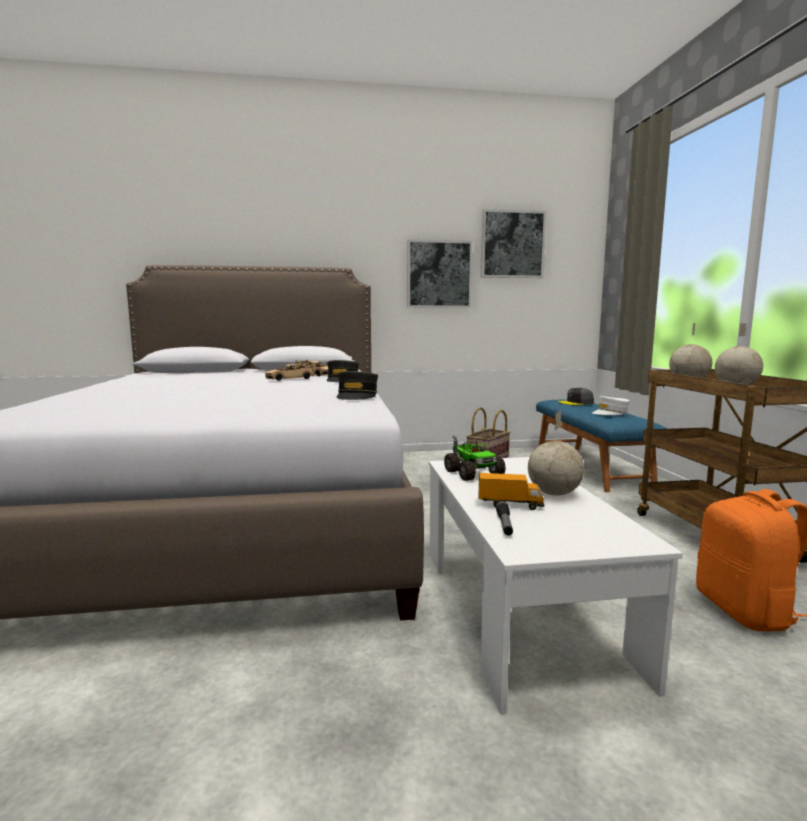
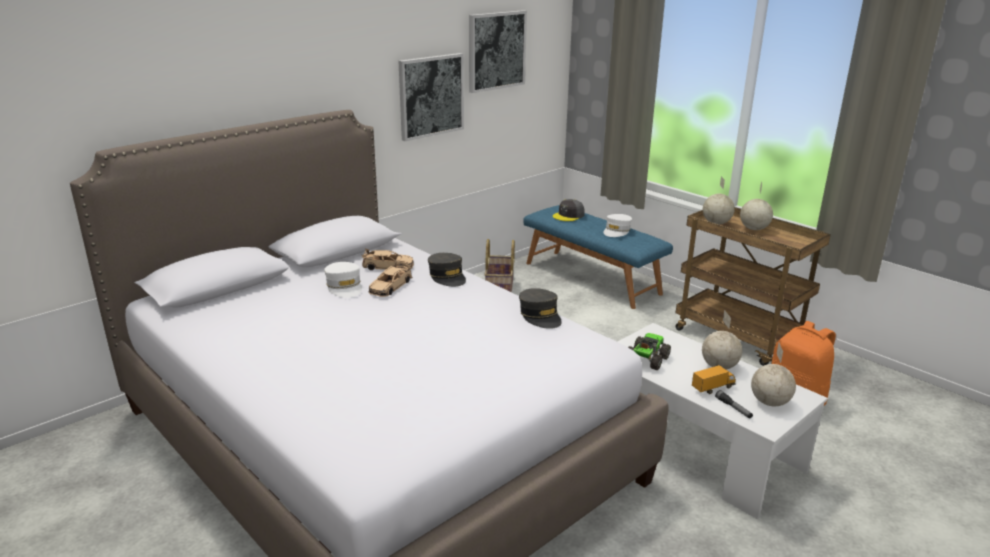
camera: 35 degrees left, 15 degrees up
(261, 376) = (344, 287): none -> white cap
(473, 473) = (646, 360): toy truck -> toy truck turned 90 degrees counterclockwise
(570, 533) = (770, 402): none -> globe

